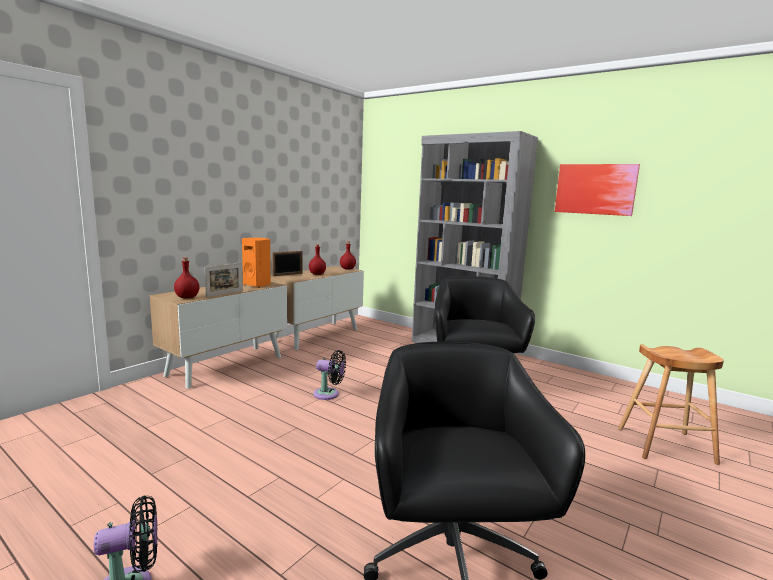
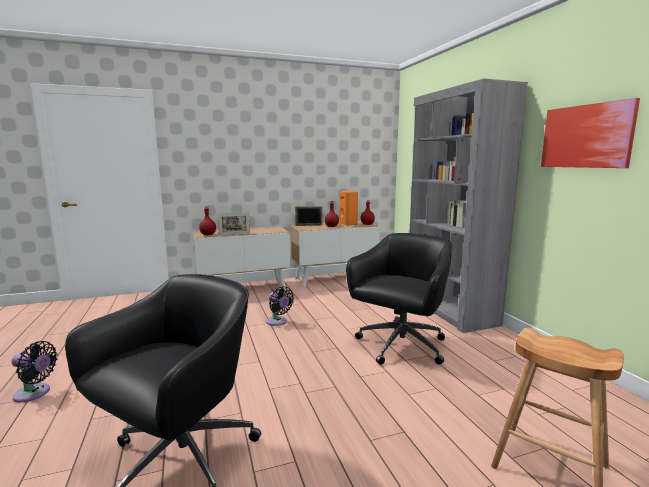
camera: 35 degrees right, 0 degrees up
(258, 285) = (269, 230): orange speaker -> orange speaker (349, 224)

